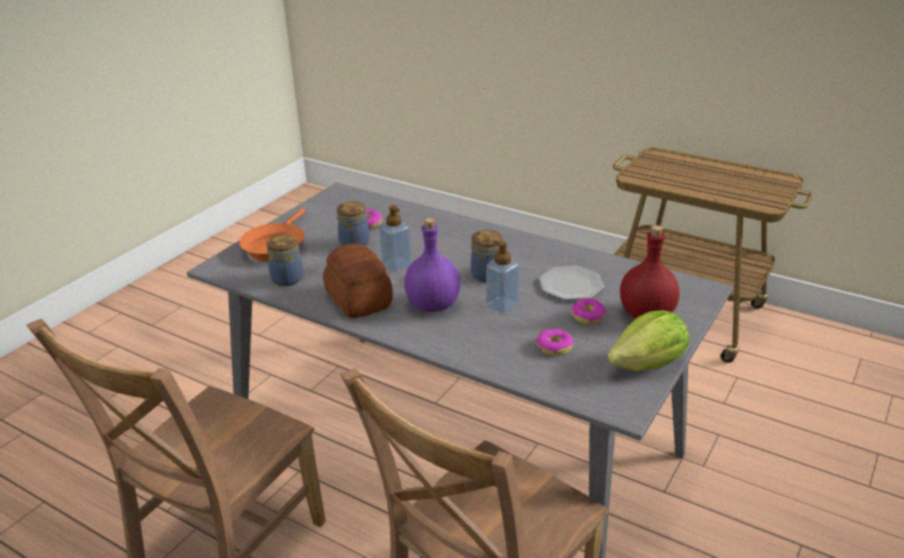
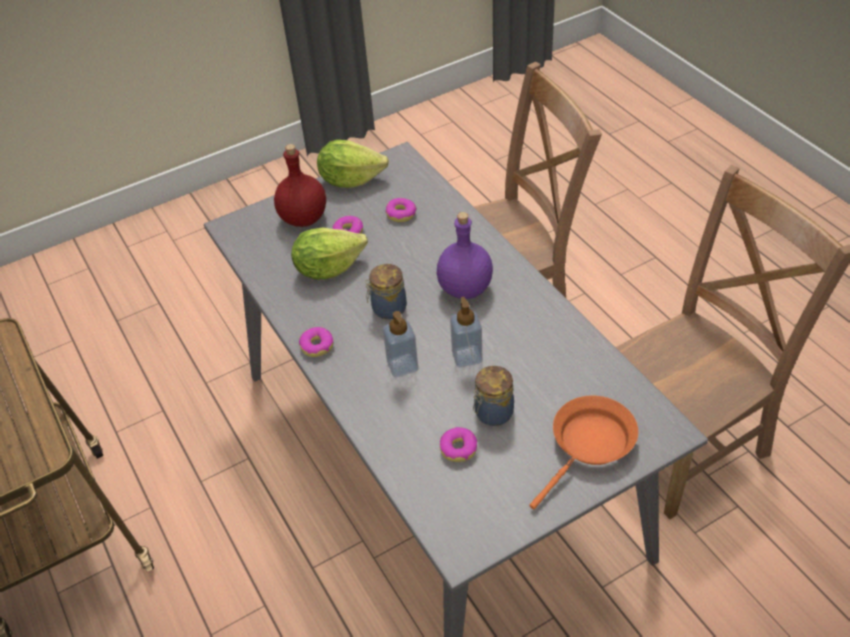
camera: 150 degrees left, 15 degrees up
(287, 278) = (591, 380): jar -> none
(358, 300) = (530, 320): bread -> none
(502, 305) = (406, 267): soap dispenser -> soap dispenser (402, 366)
(520, 241) = (317, 346): none -> donut
(571, 285) = (328, 268): plate -> lettuce

